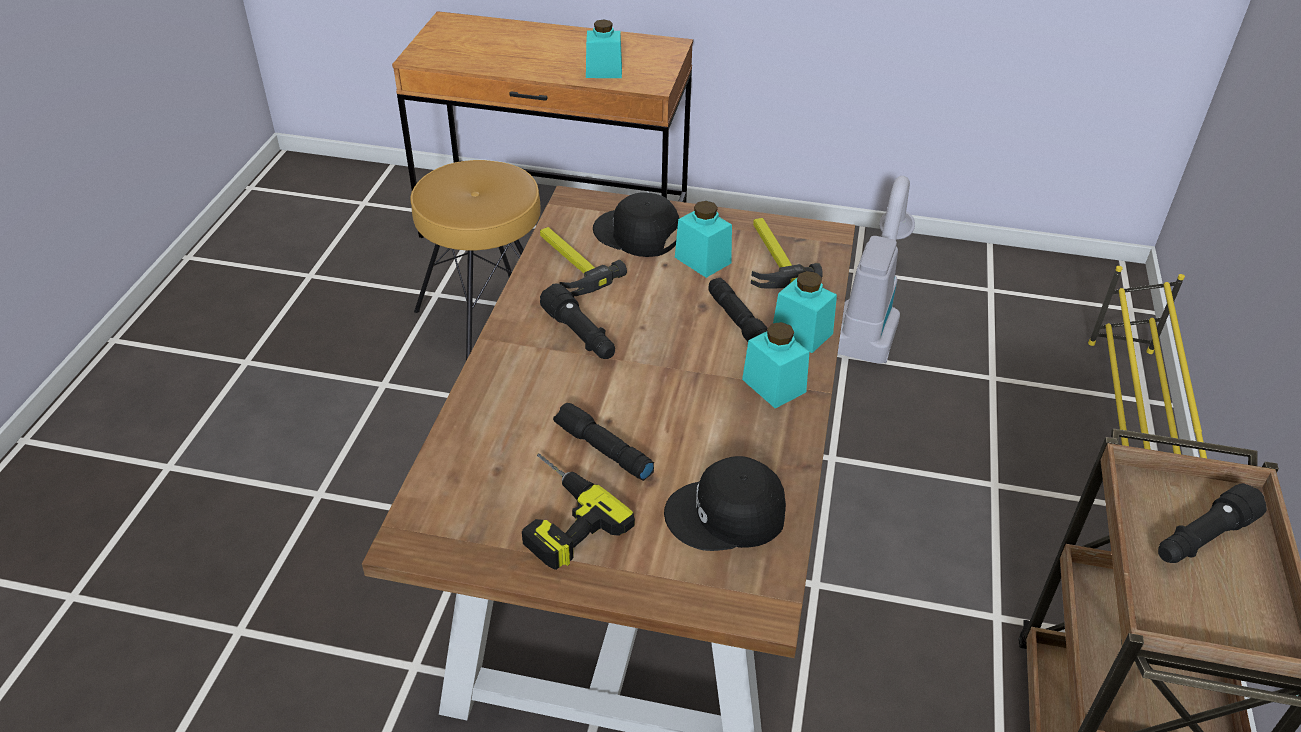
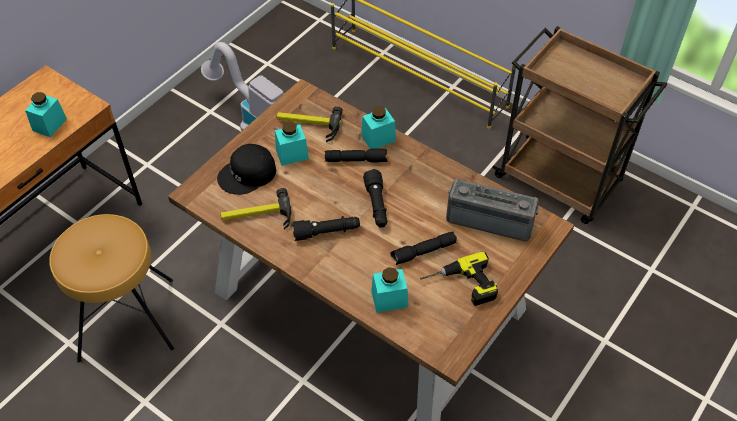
camera: 65 degrees left, 10 degrees up
(726, 515) = (490, 219): black cap -> radio
(774, 386) = (411, 166): turquoise jar -> turquoise jar (389, 299)
(1201, 539) = (578, 70): black flashlight -> black flashlight (376, 205)

